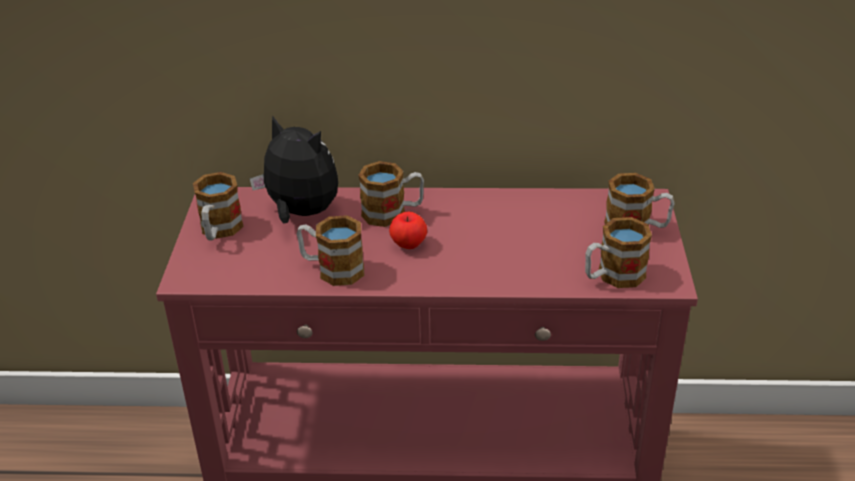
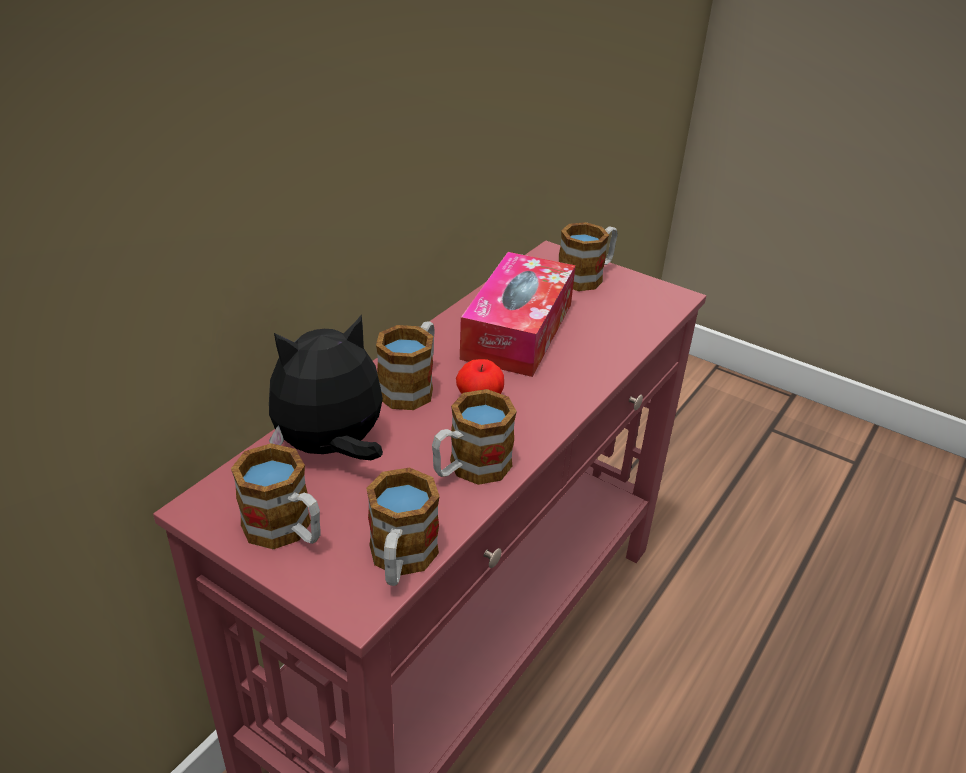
camera: 60 degrees left, 0 degrees up
(511, 227) = (518, 331): none -> tissue box
(613, 276) = (644, 316): mug -> mug (401, 561)

